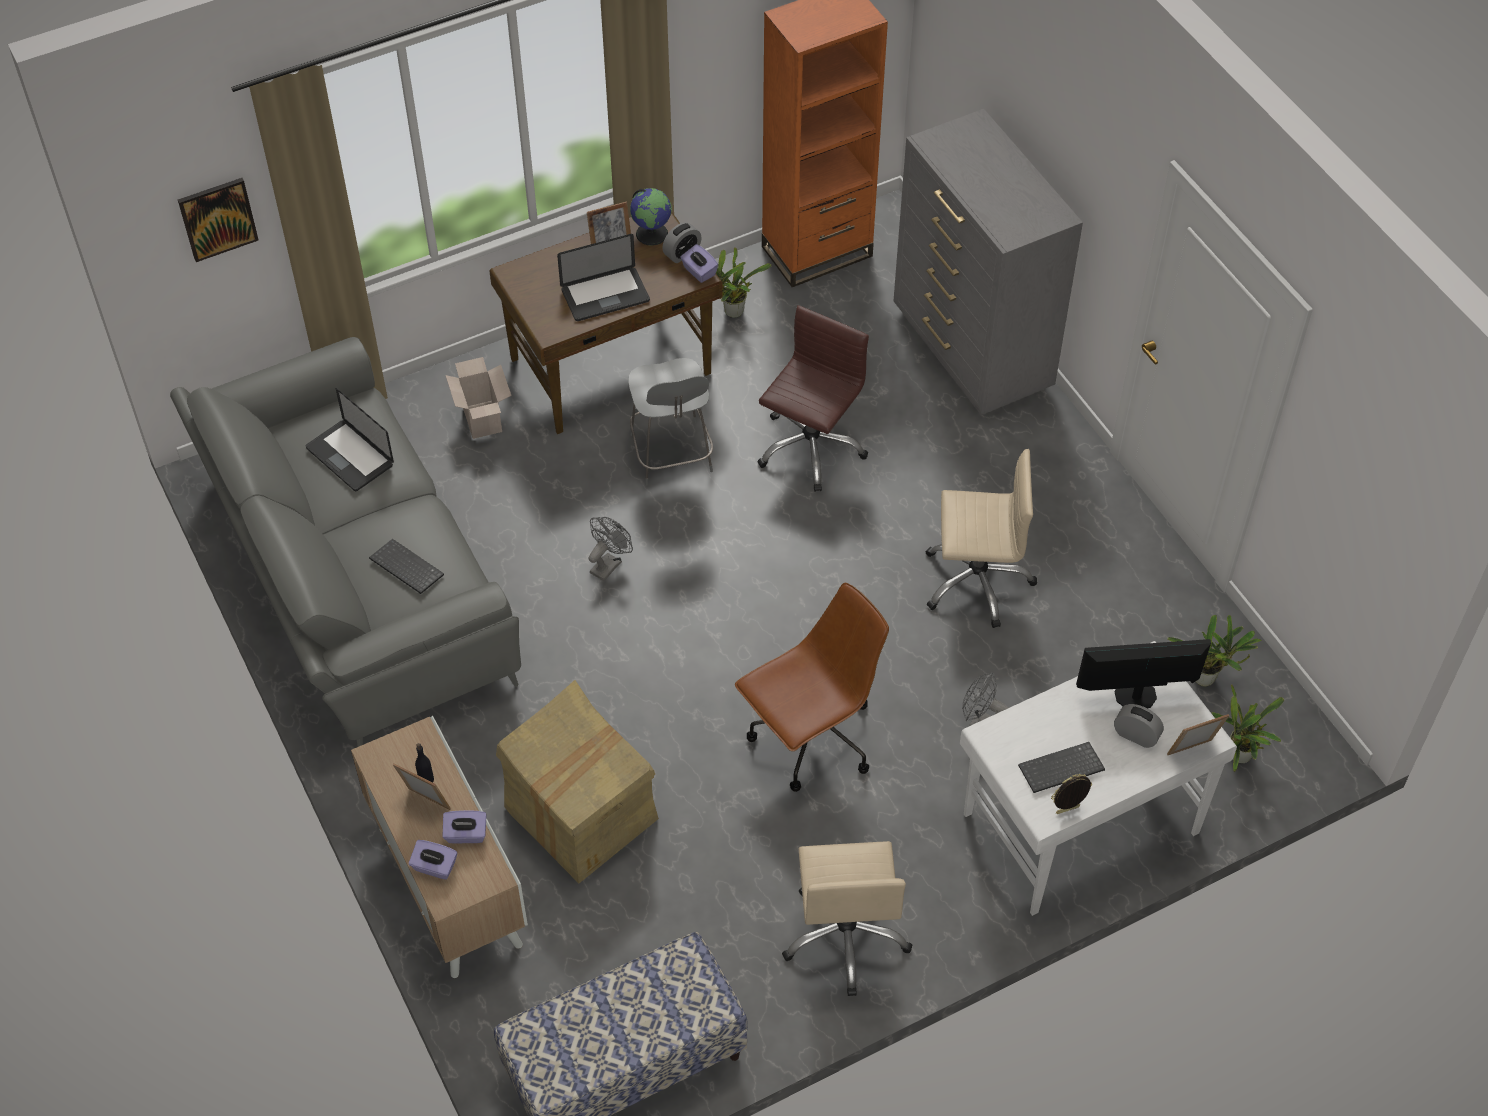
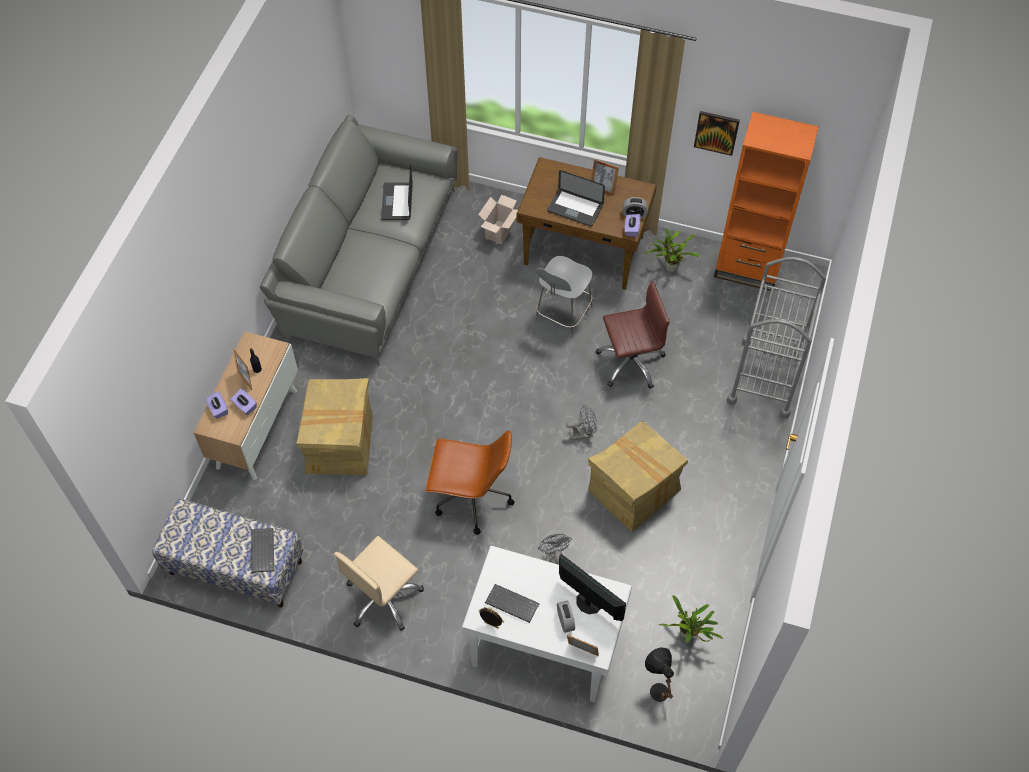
camera: 45 degrees right, 5 degrees up
(217, 218) = (398, 42): picture -> picture (716, 132)
(405, 568) = (363, 270): keyboard -> keyboard (261, 550)
(608, 564) = (477, 343): grey fan -> grey fan (583, 433)
(652, 233) = (632, 194): globe -> none
(971, 352) = (765, 378): grey dresser -> grey cart
(976, 581) = (633, 491): beige office chair -> cardboard box
(1237, 757) = (657, 685): potted plant -> black table lamp

